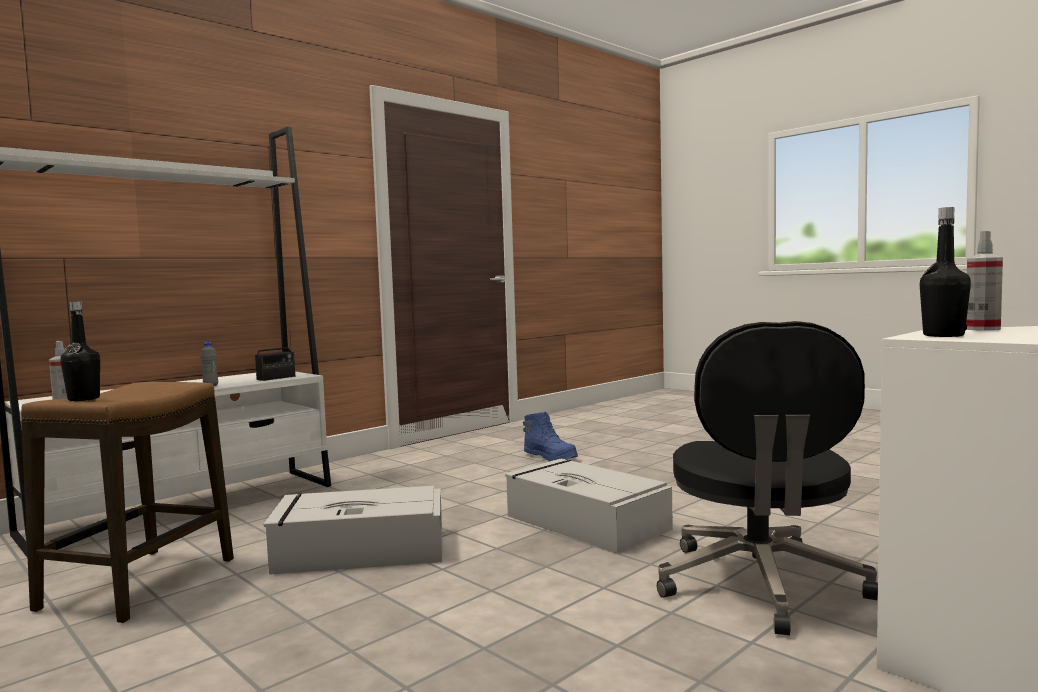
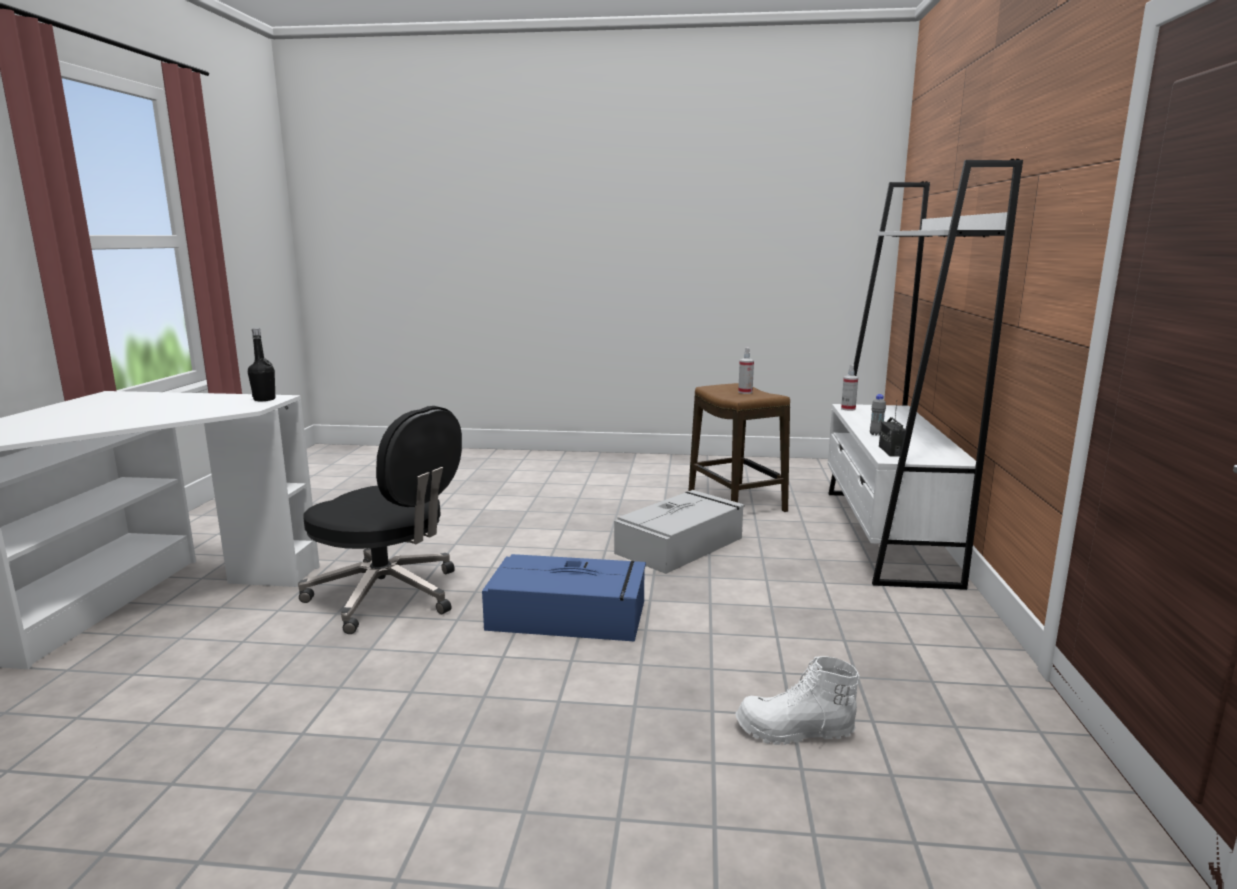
camera: 140 degrees right, 10 degrees up
(84, 399) = (724, 385): black bottle -> none
(551, 457) = (794, 732): blue boot -> white boot
(584, 522) = (570, 615): grey storage box -> blue storage box
(760, 585) = (388, 596): black office chair -> black office chair turned 150 degrees clockwise
(982, 329) = (226, 411): spray bottle -> spray bottle (745, 392)

